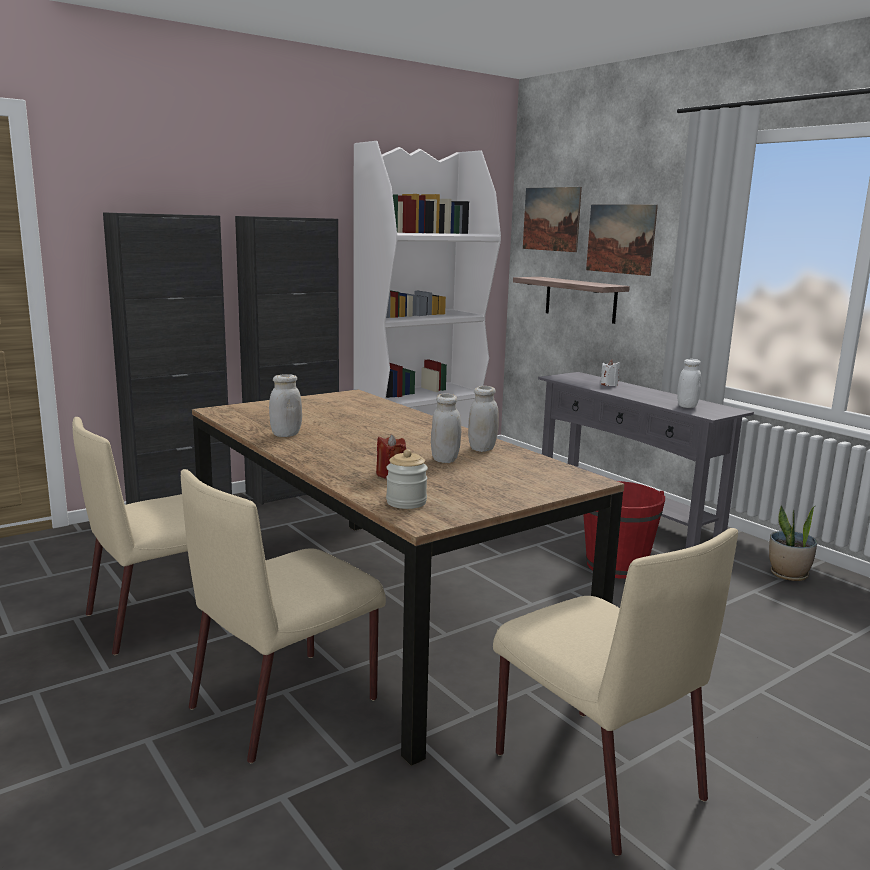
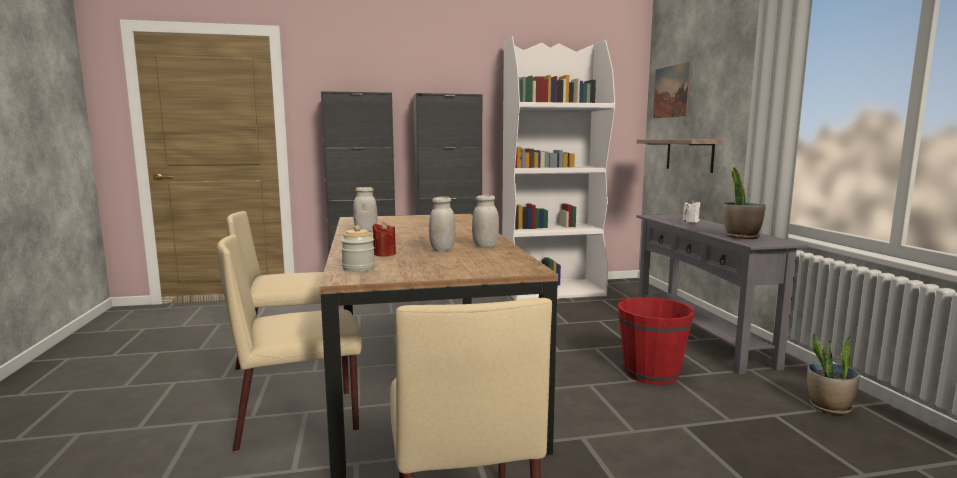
camera: 25 degrees right, 5 degrees down
(620, 239) = (717, 100): picture -> none
(686, 406) = (741, 237): white jar -> potted plant

